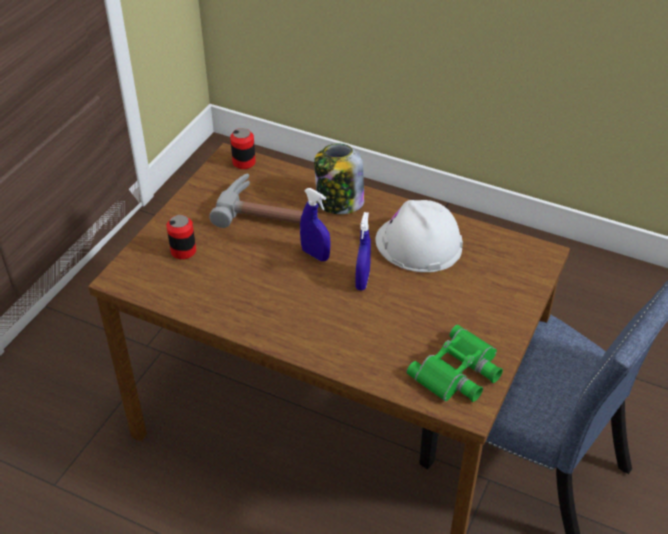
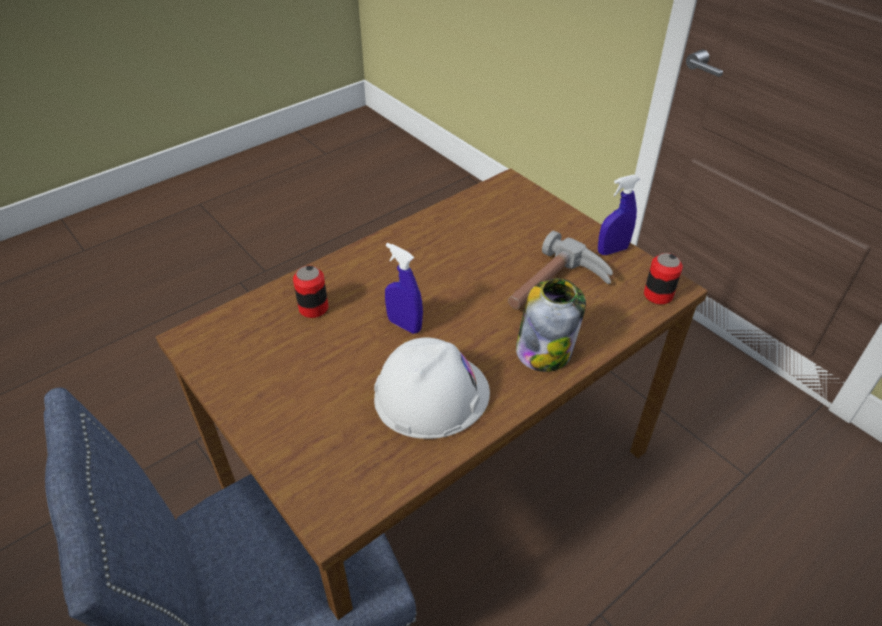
camera: 115 degrees right, 0 degrees up
(183, 251) = (524, 222): can -> can (313, 308)
(315, 254) = (466, 303): blue spray bottle -> blue spray bottle (612, 250)
(459, 372) = (233, 348): green binoculars -> none

